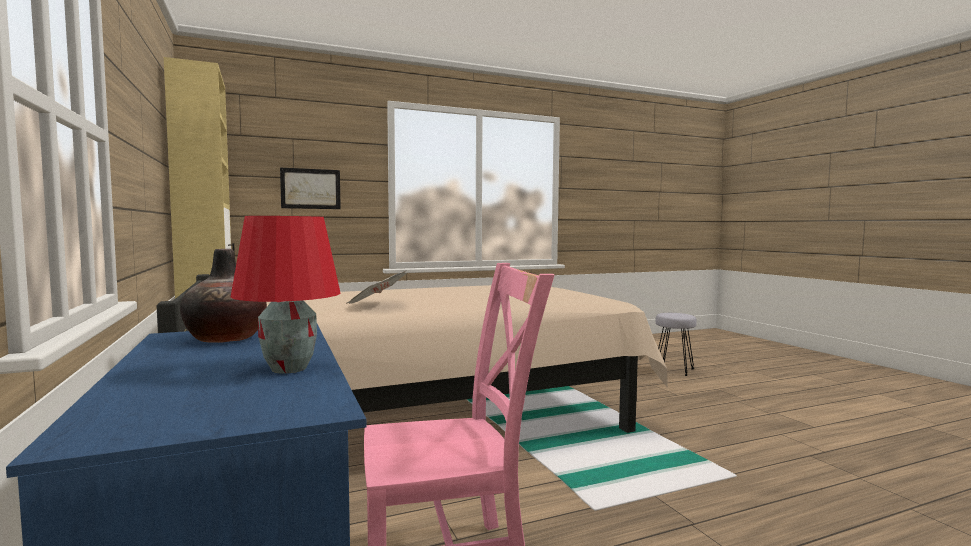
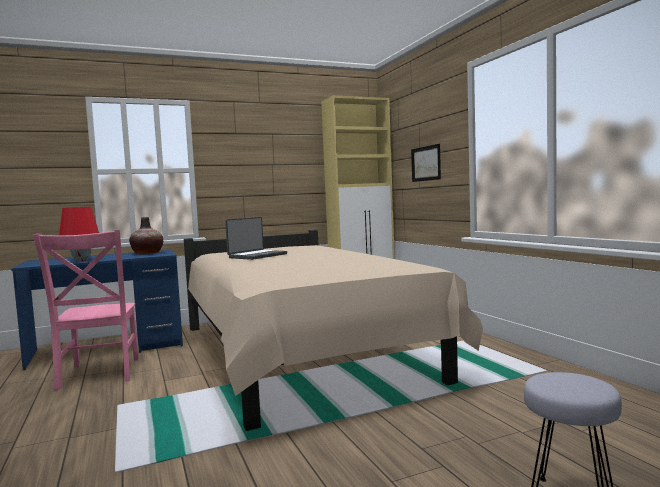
camera: 90 degrees right, 0 degrees up
(376, 305) = (257, 256): newspaper -> laptop

